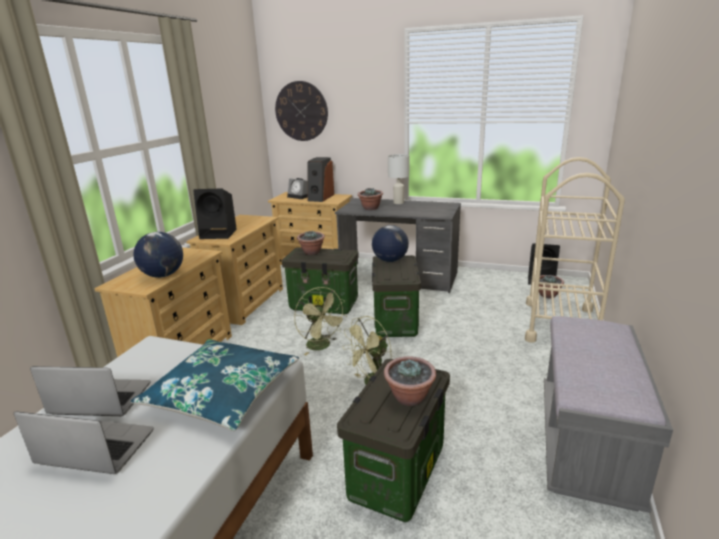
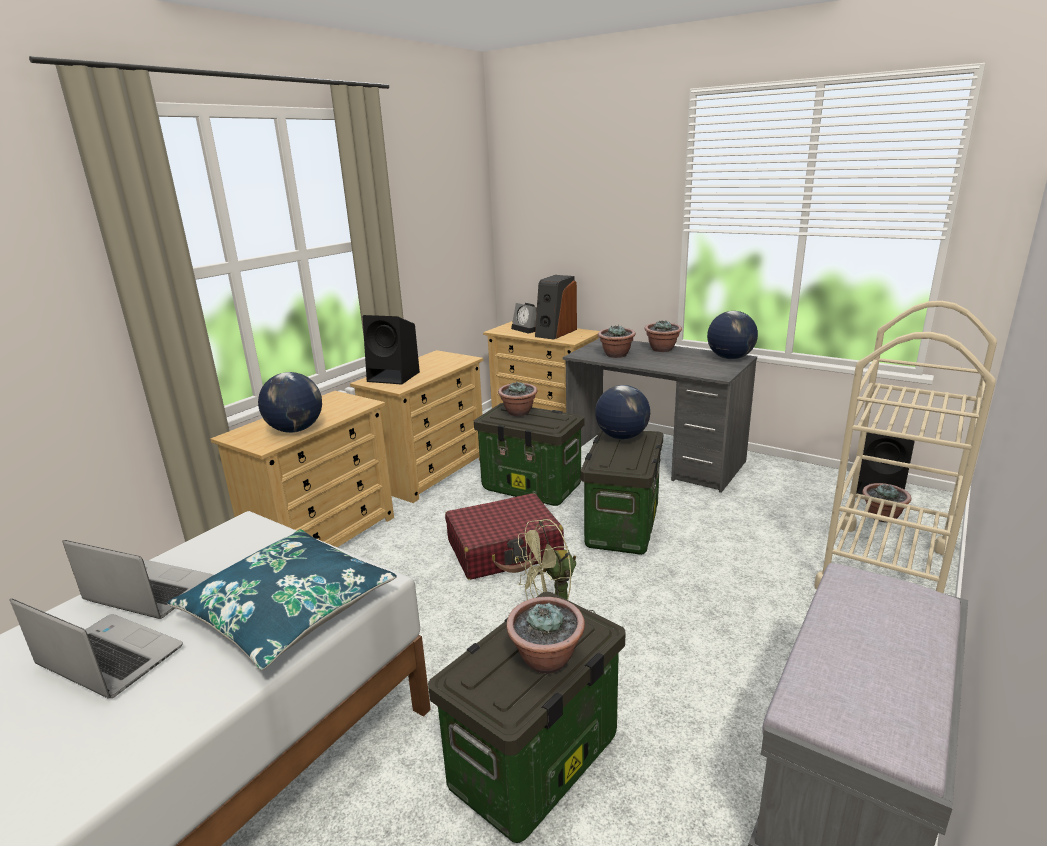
camera: 15 degrees right, 0 degrees up
(301, 111) = (540, 209): wall clock -> none
(322, 346) = (505, 550): green fan -> red suitcase
(399, 203) = (662, 349): white table lamp -> potted plant
(444, 205) = (730, 358): none -> globe

